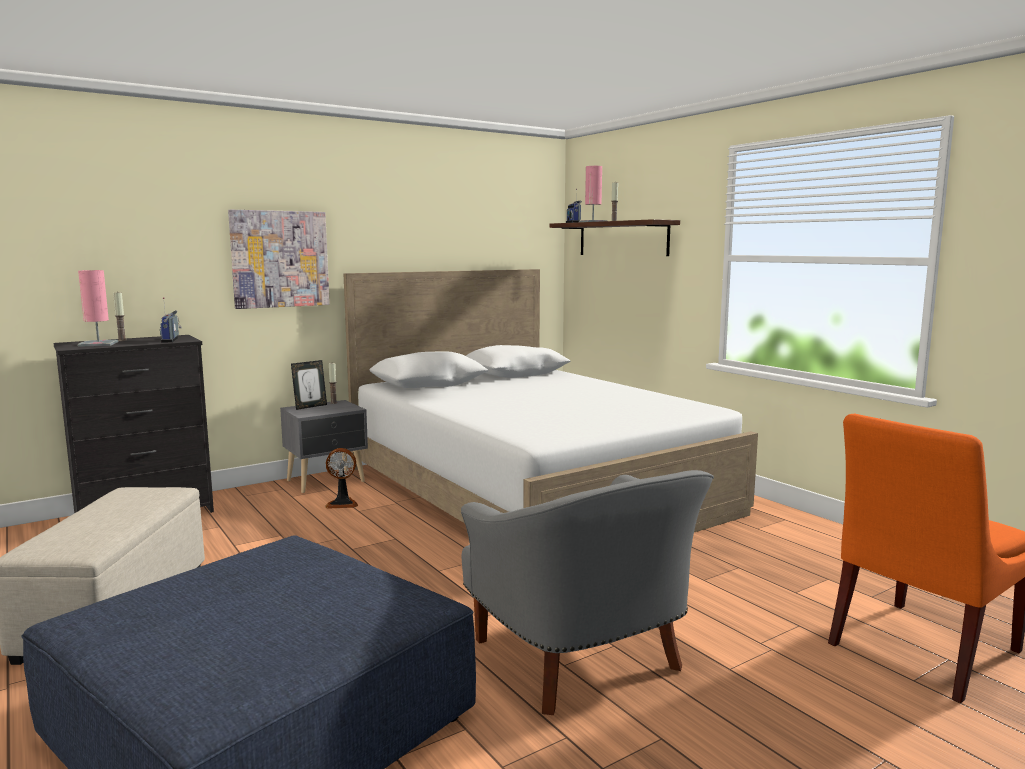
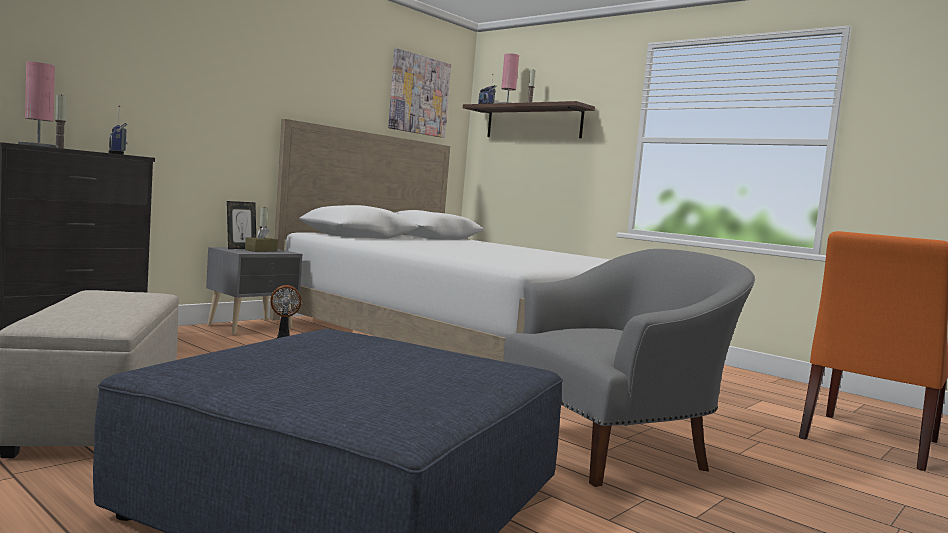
camera: 15 degrees left, 5 degrees down
(280, 259) = (223, 94): picture -> picture (419, 95)
(327, 408) = (261, 250): none -> brown tissue box
(581, 661) = (612, 450): grey armchair -> grey armchair turned 75 degrees counterclockwise

